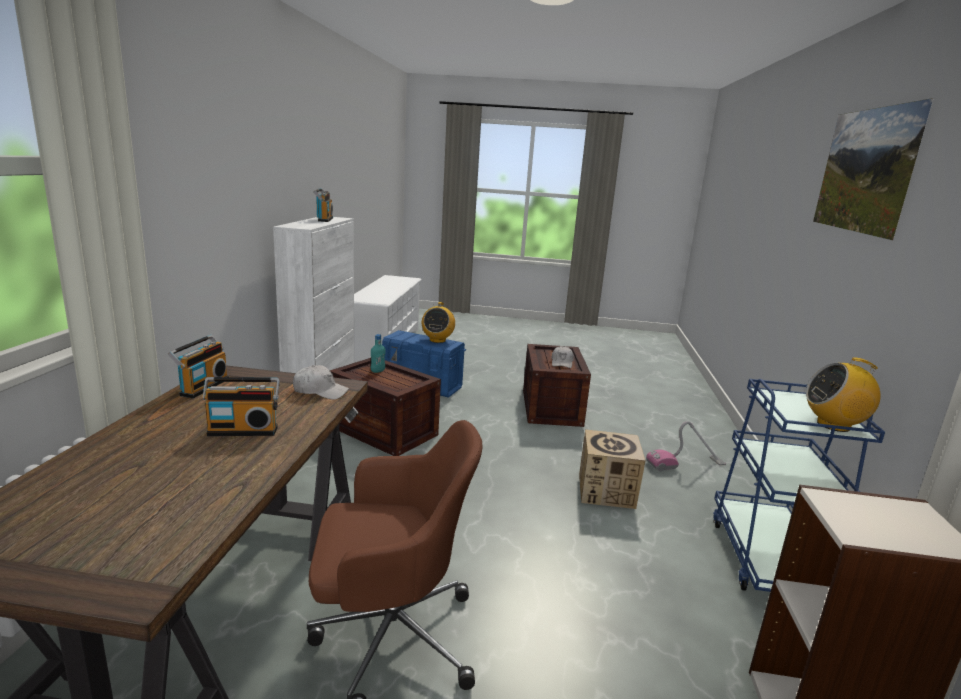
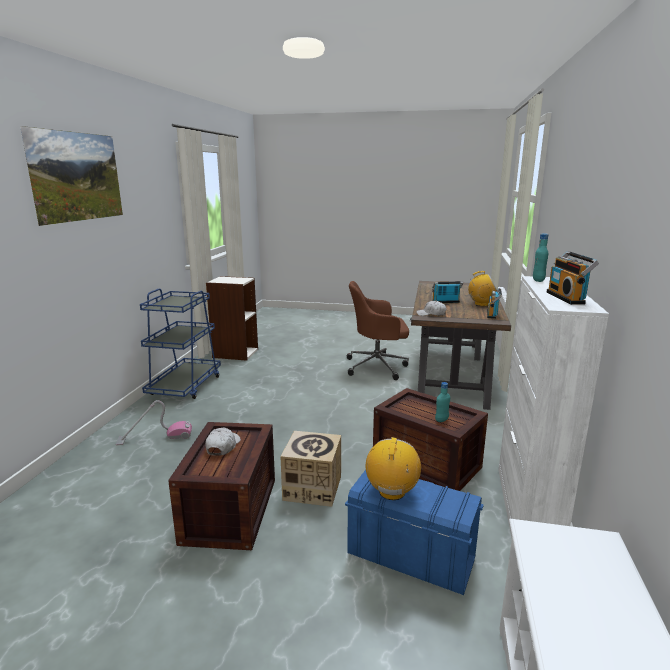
camera: 175 degrees left, 0 degrees up
(308, 226) = (538, 280): none -> turquoise bottle
(606, 491) = (246, 416): cardboard box -> cardboard box (312, 488)
(834, 425) = (178, 299): radio -> radio (481, 304)

